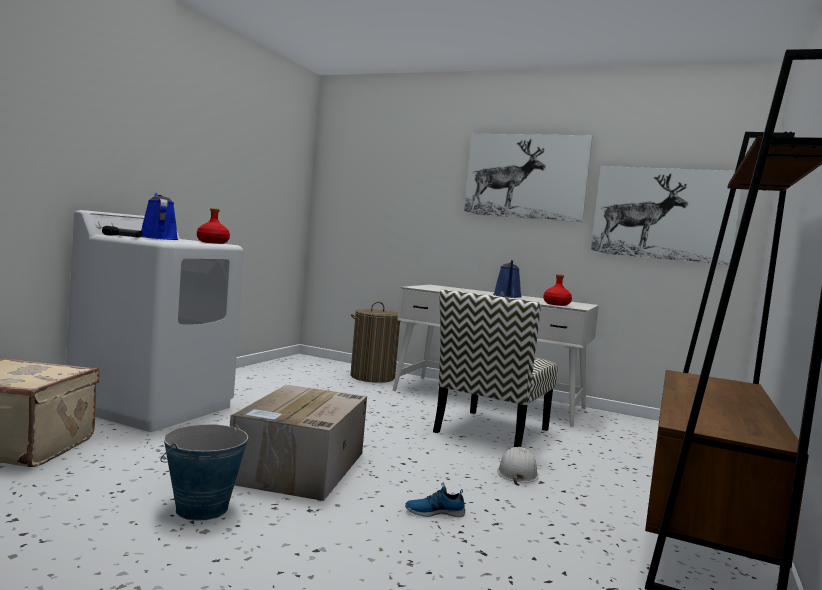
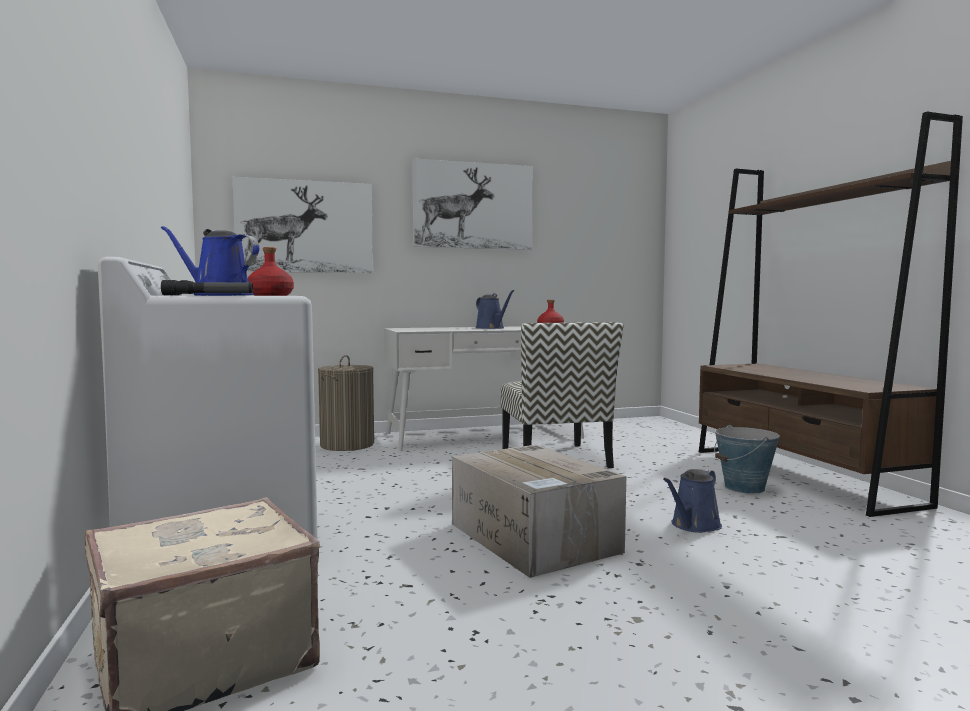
camera: 40 degrees left, 0 degrees up
(201, 509) = (580, 605): bucket -> bucket (744, 488)
(434, 512) = (693, 526): shoe -> blue watering can
(517, 473) = (650, 480): white hard hat -> none
(663, 214) = (594, 239): picture -> picture (305, 227)

